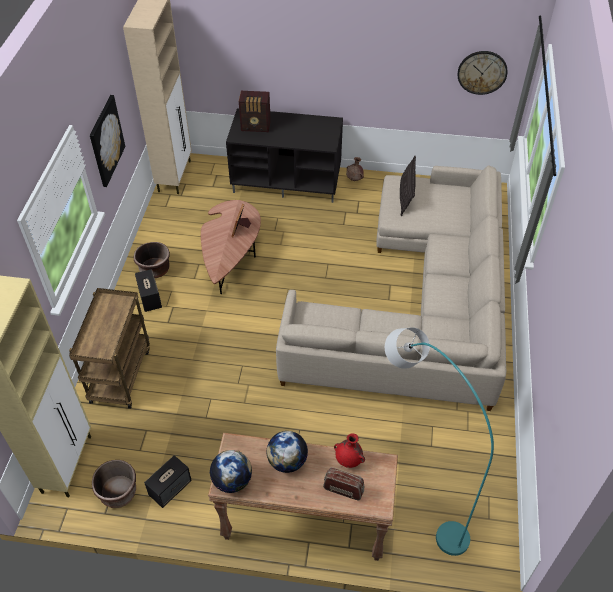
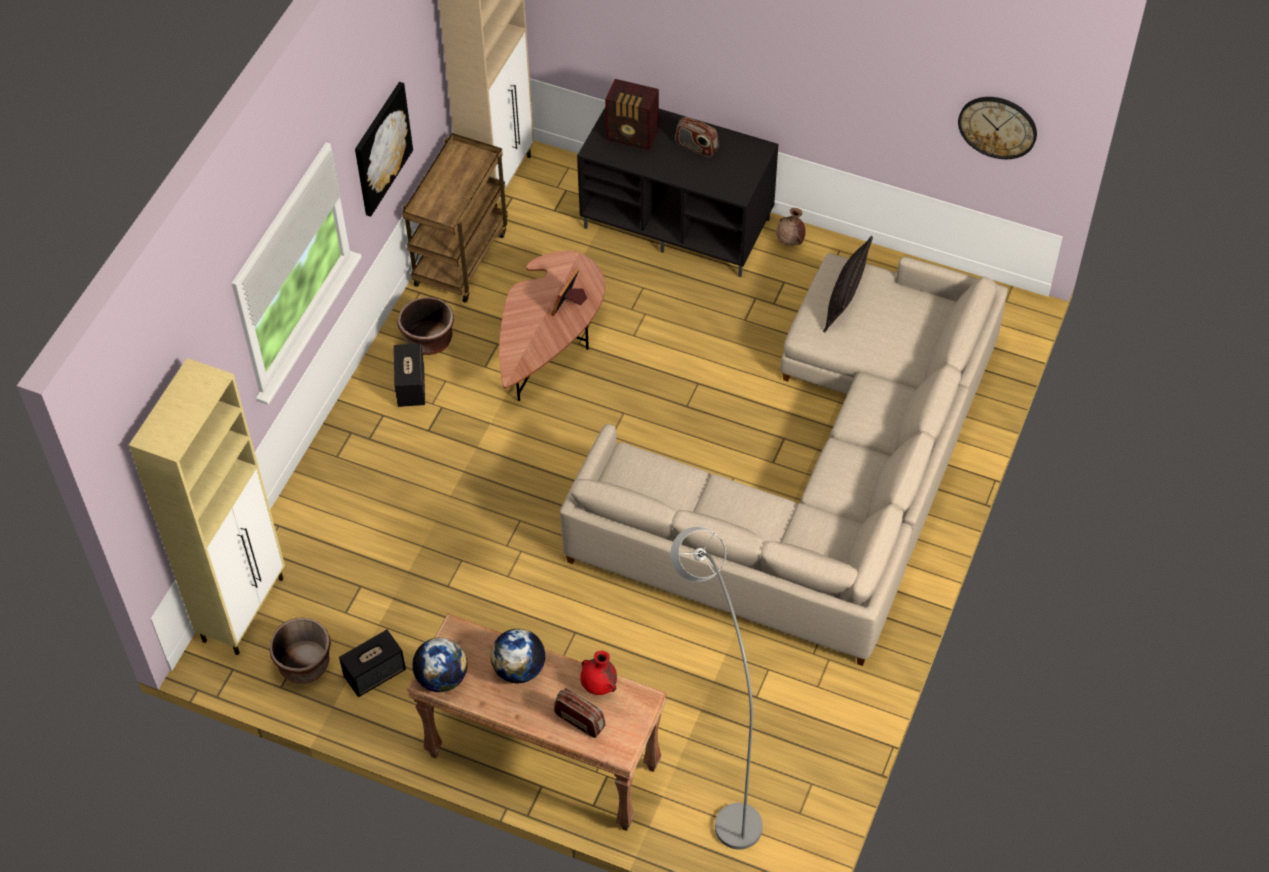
camera: 15 degrees right, 5 degrees up
(120, 374) = (342, 496): brown cart -> brown cart (460, 257)
(295, 126) = (696, 147): none -> radio
(416, 487) = (714, 749): turquoise floor lamp -> grey floor lamp

